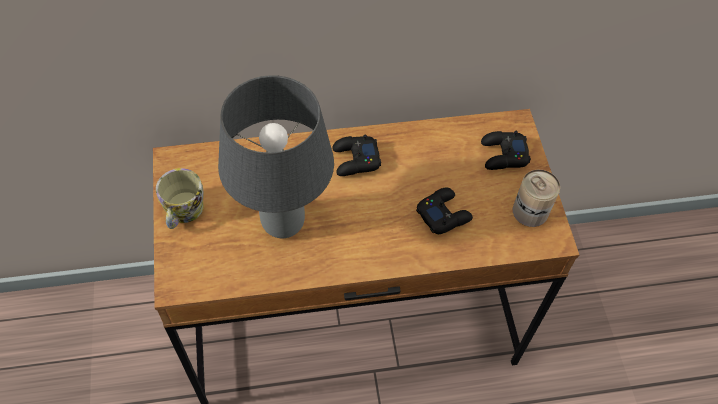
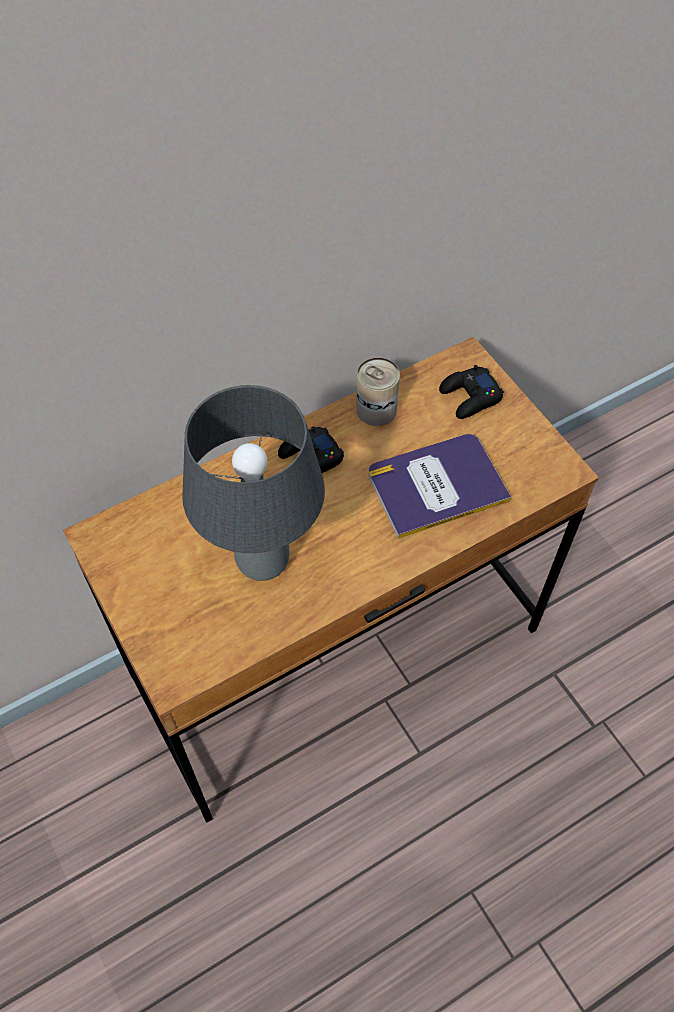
camera: 20 degrees left, 0 degrees up
(182, 212) = (138, 593): mug -> none
(443, 214) = (437, 485): black game controller -> book
(530, 211) = (527, 449): can -> can (376, 409)

